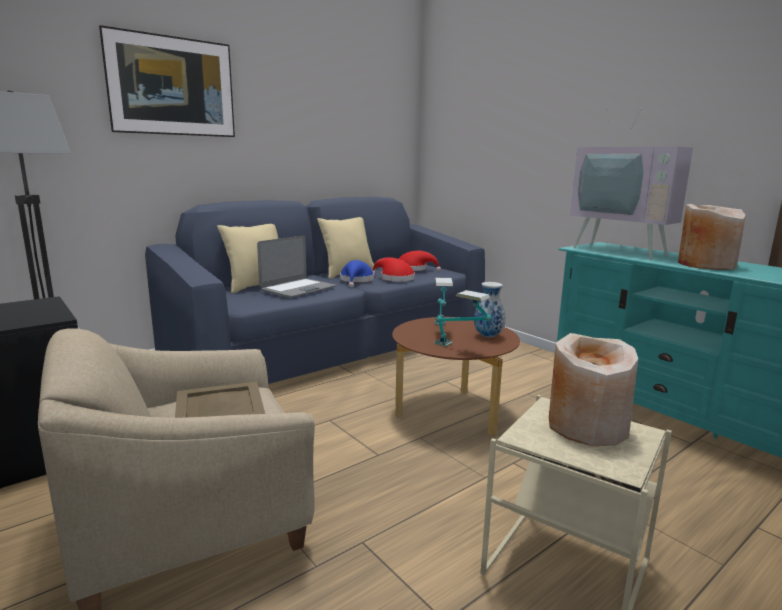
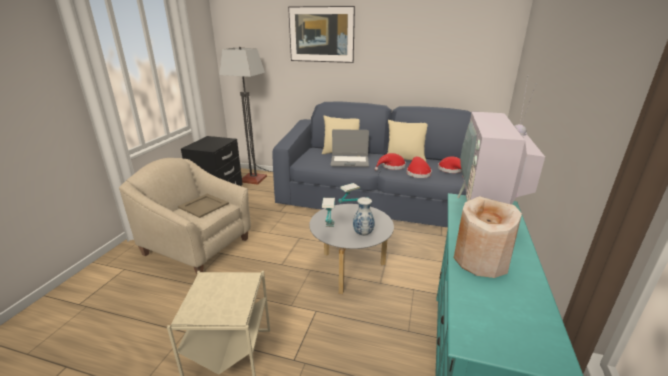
camera: 55 degrees right, 10 degrees up
(356, 280) = (391, 166): blue hat -> red hat
(451, 412) = (350, 269): brown coffee table -> grey coffee table
(586, 426) = (230, 295): beige vase -> none

